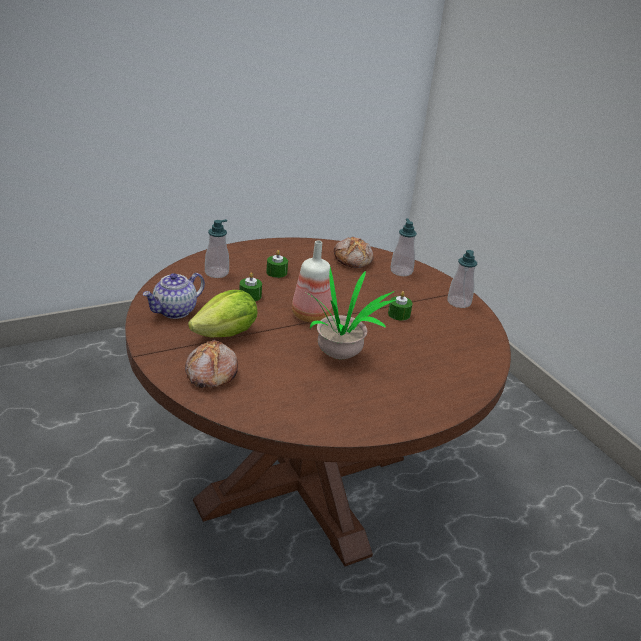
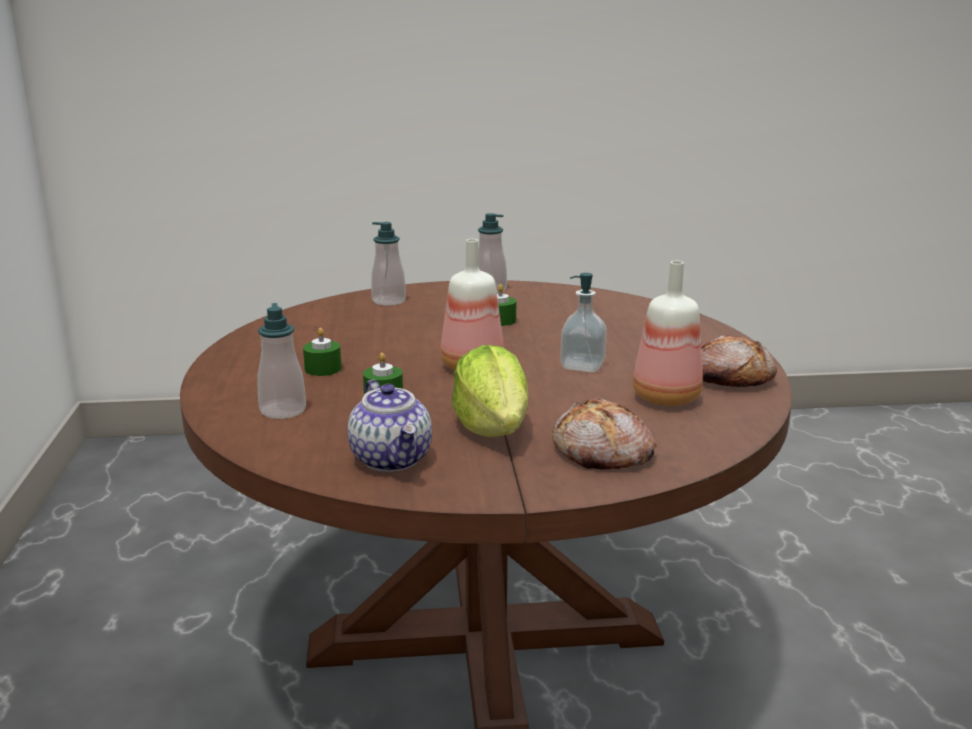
camera: 65 degrees left, 10 degrees down
(303, 391) = (666, 399): none -> bottle
(339, 354) = (582, 366): potted plant -> soap dispenser
(353, 259) = (329, 319): bread -> bread (728, 377)

